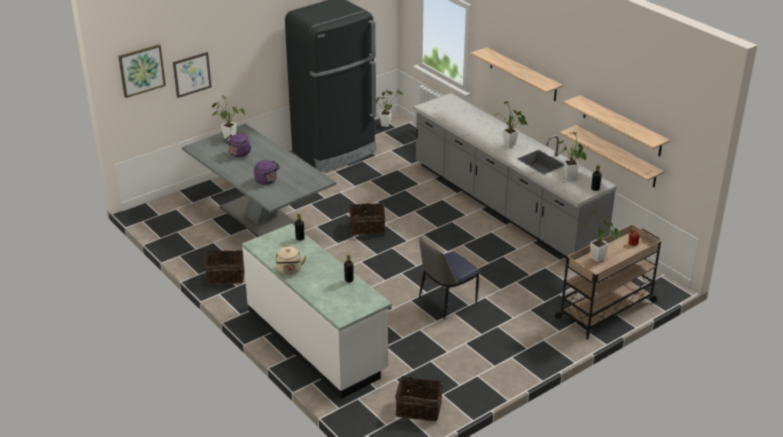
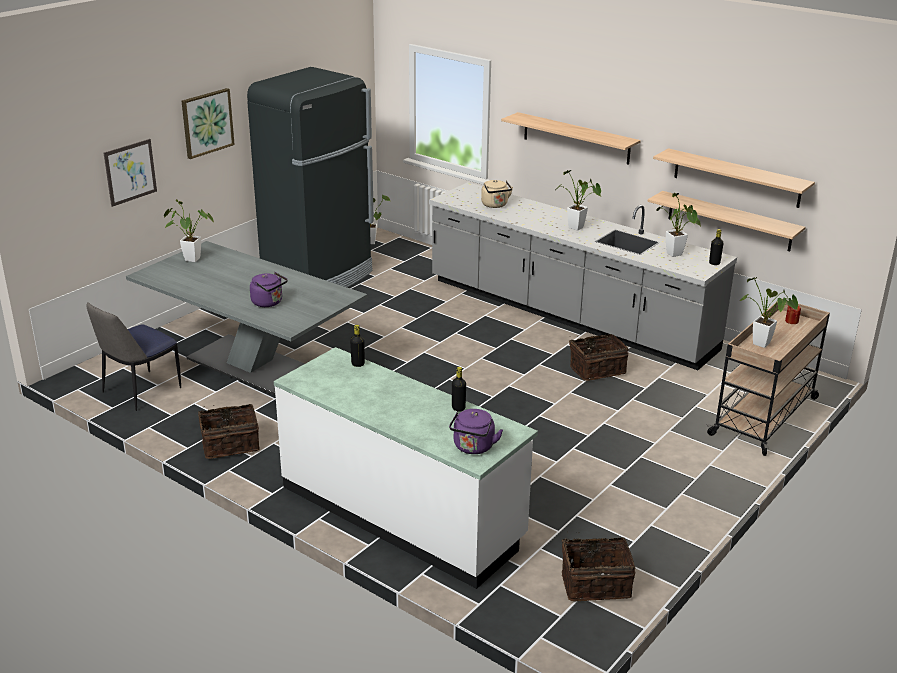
camera: 15 degrees left, 5 degrees down
(141, 70) = (60, 164): picture -> picture (207, 123)
(239, 154) = (214, 276): purple kettle -> purple kettle (473, 448)
(289, 270) = (363, 407): beige kettle -> beige kettle (495, 205)
(367, 227) = (403, 359): basket -> basket (596, 369)
(446, 302) = (555, 435): chair -> chair (140, 391)

